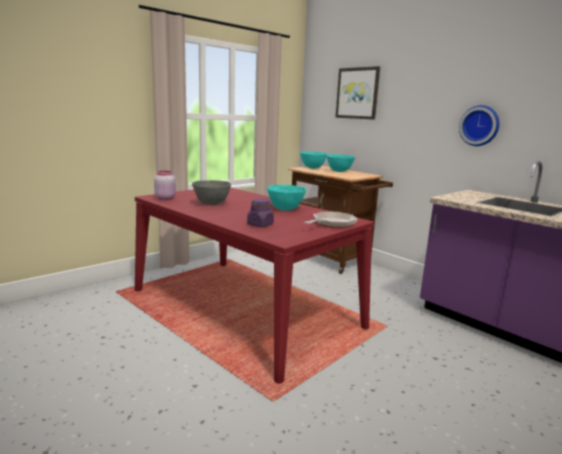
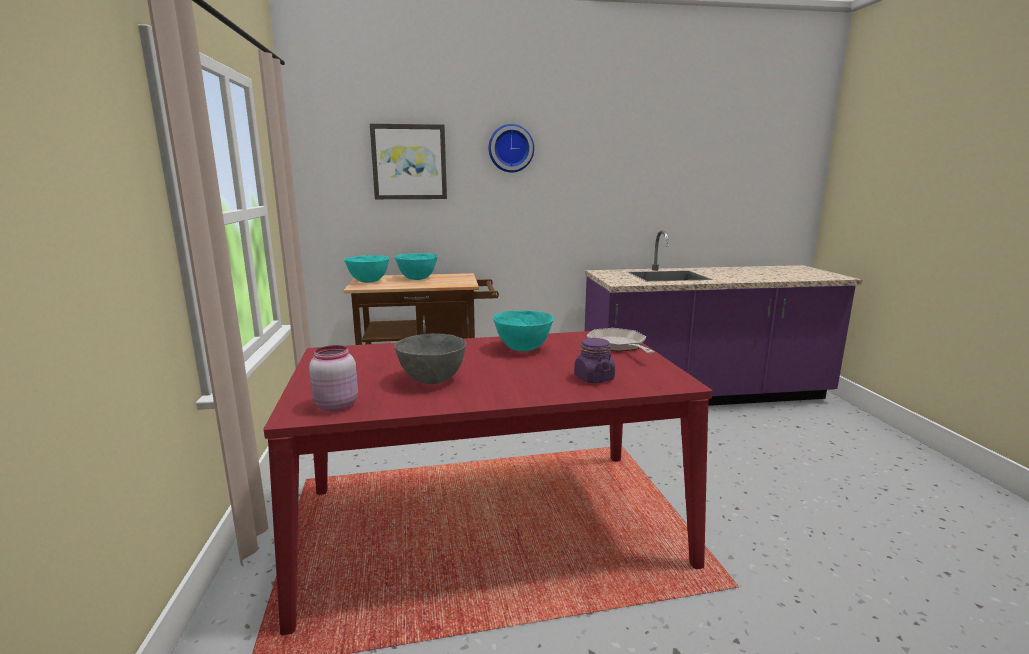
camera: 55 degrees left, 0 degrees up
(480, 125) = (587, 199): wall clock -> wall clock (510, 148)

